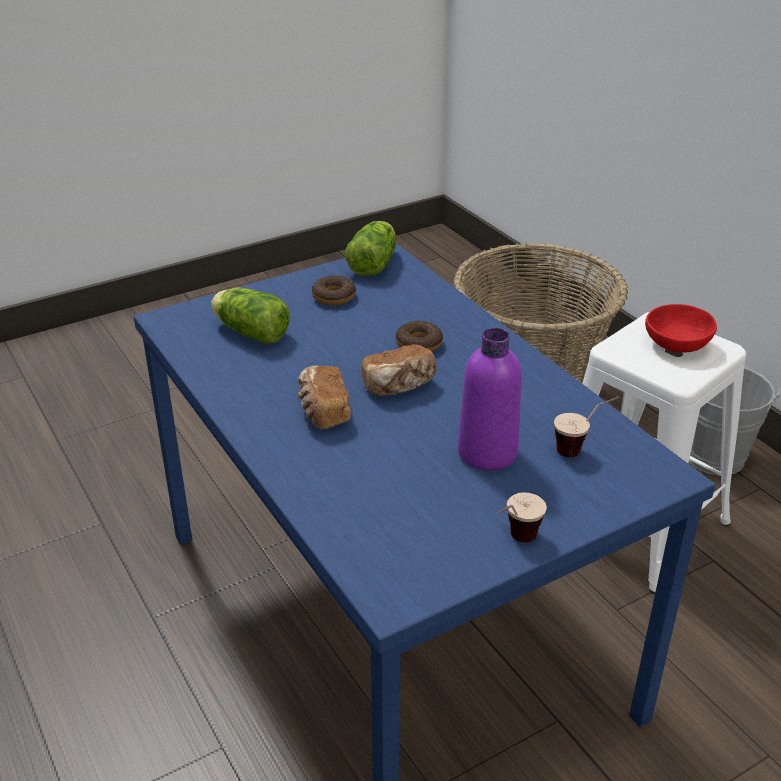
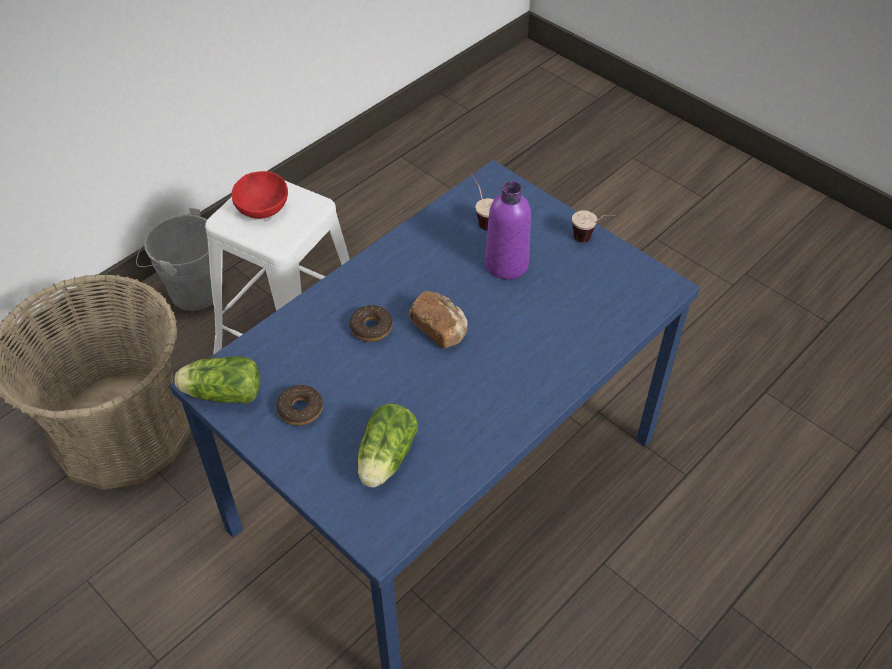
camera: 105 degrees left, 15 degrees up
(323, 411) = (493, 369): bread -> none

